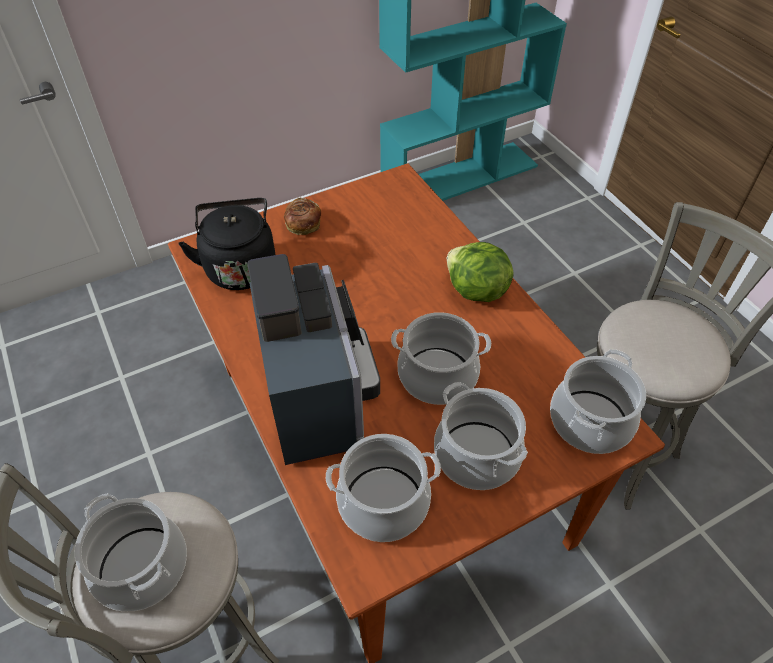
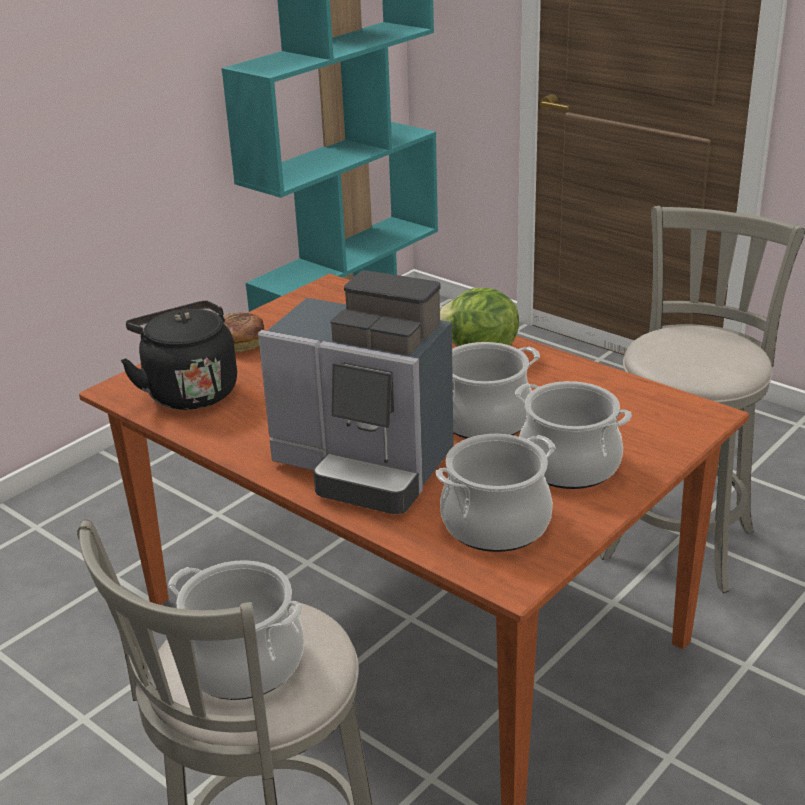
camera: 20 degrees left, 20 degrees down
(321, 397) = (366, 466): coffee machine -> coffee machine turned 150 degrees clockwise
(590, 422) = (666, 414): cooking pot -> none

